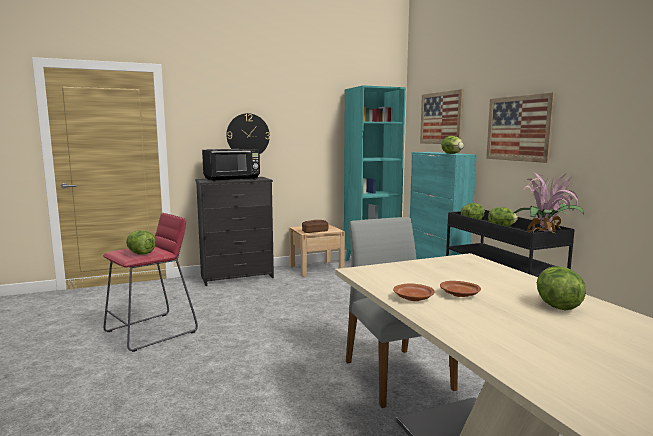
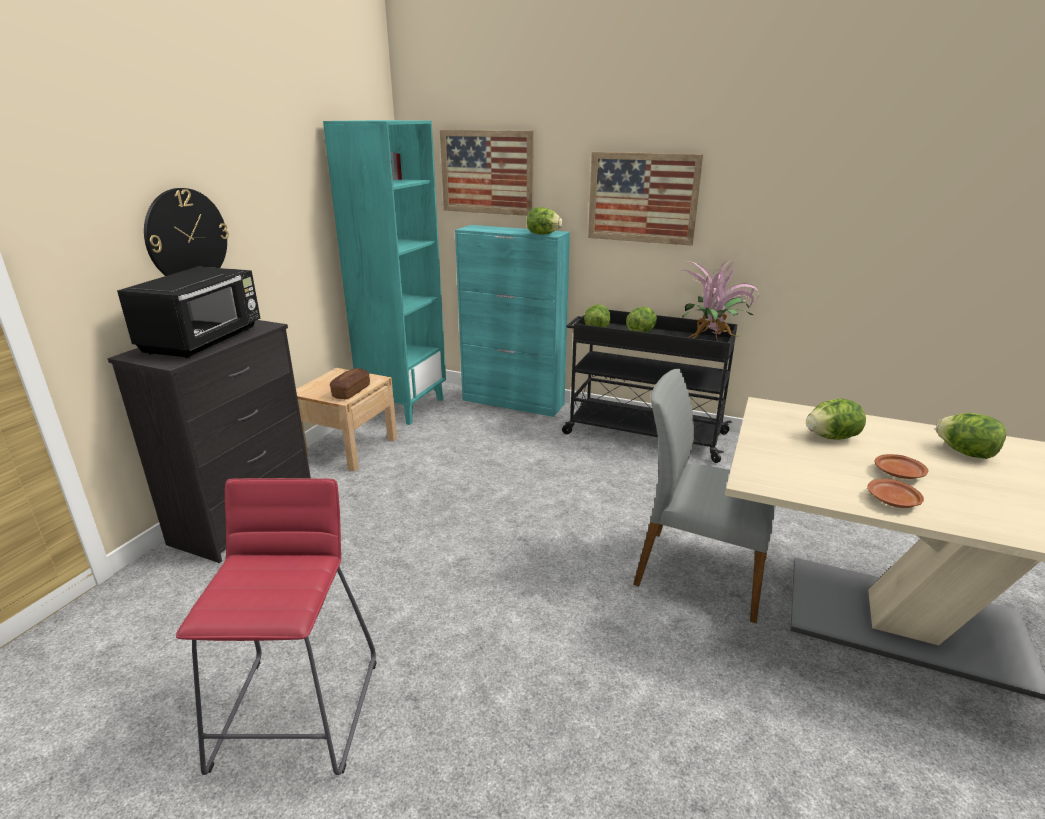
camera: 45 degrees left, 15 degrees up
(141, 253) = (283, 590): lettuce -> lettuce (831, 437)

